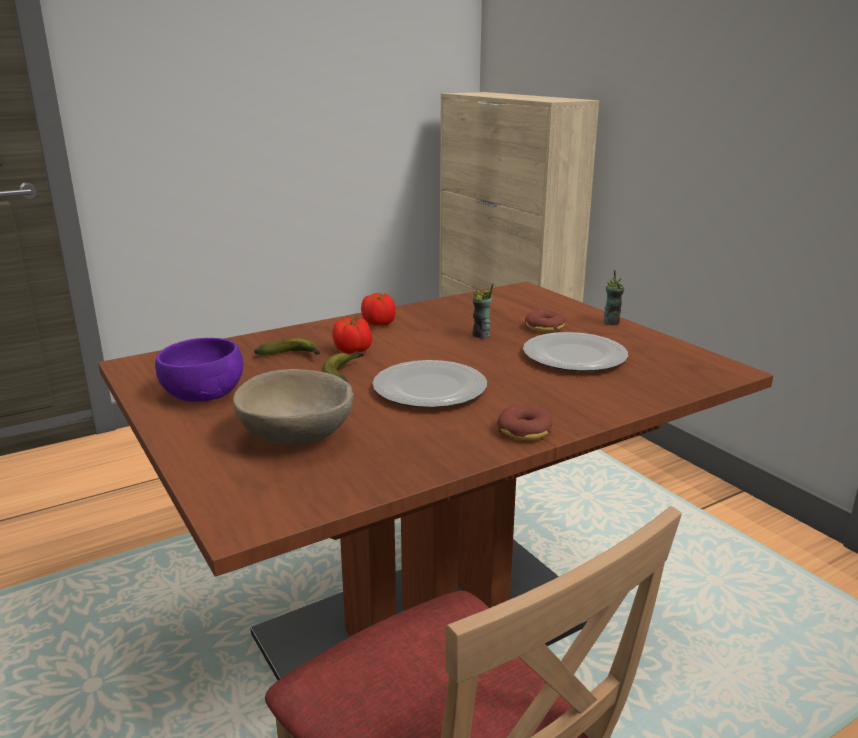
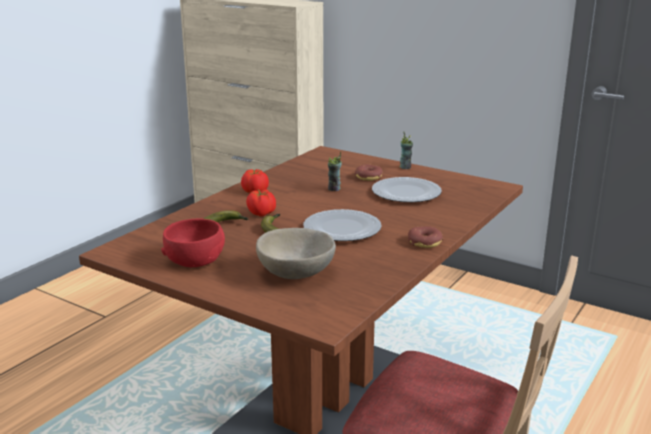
camera: 25 degrees left, 0 degrees up
(204, 393) = (195, 260): purple bowl -> red bowl

